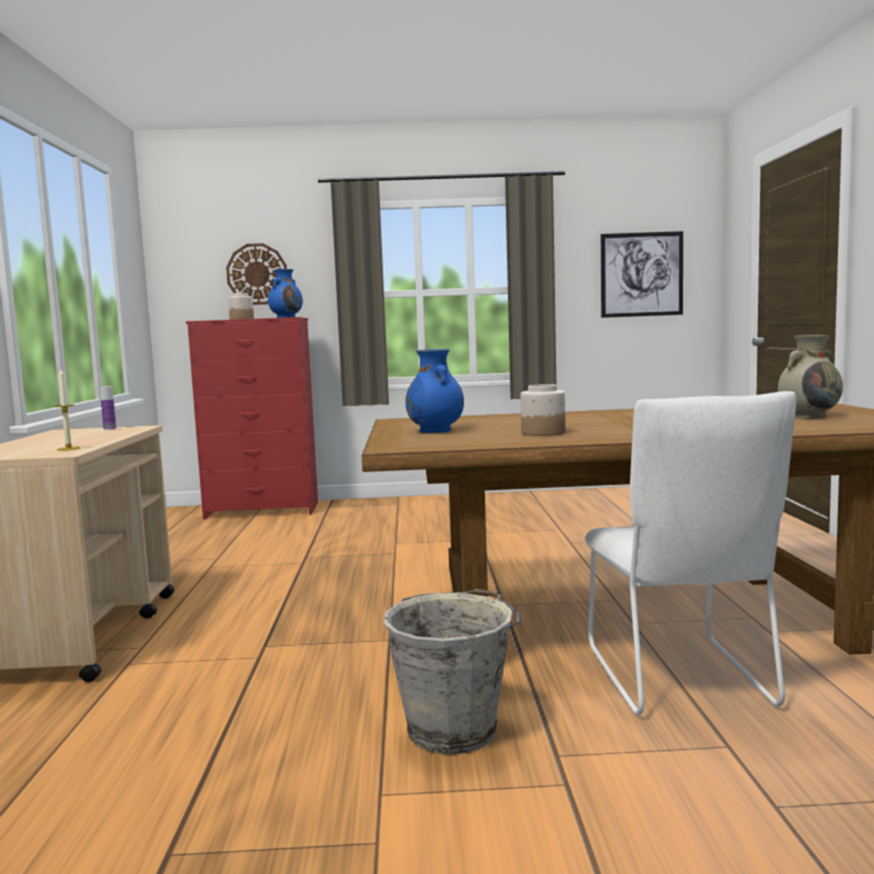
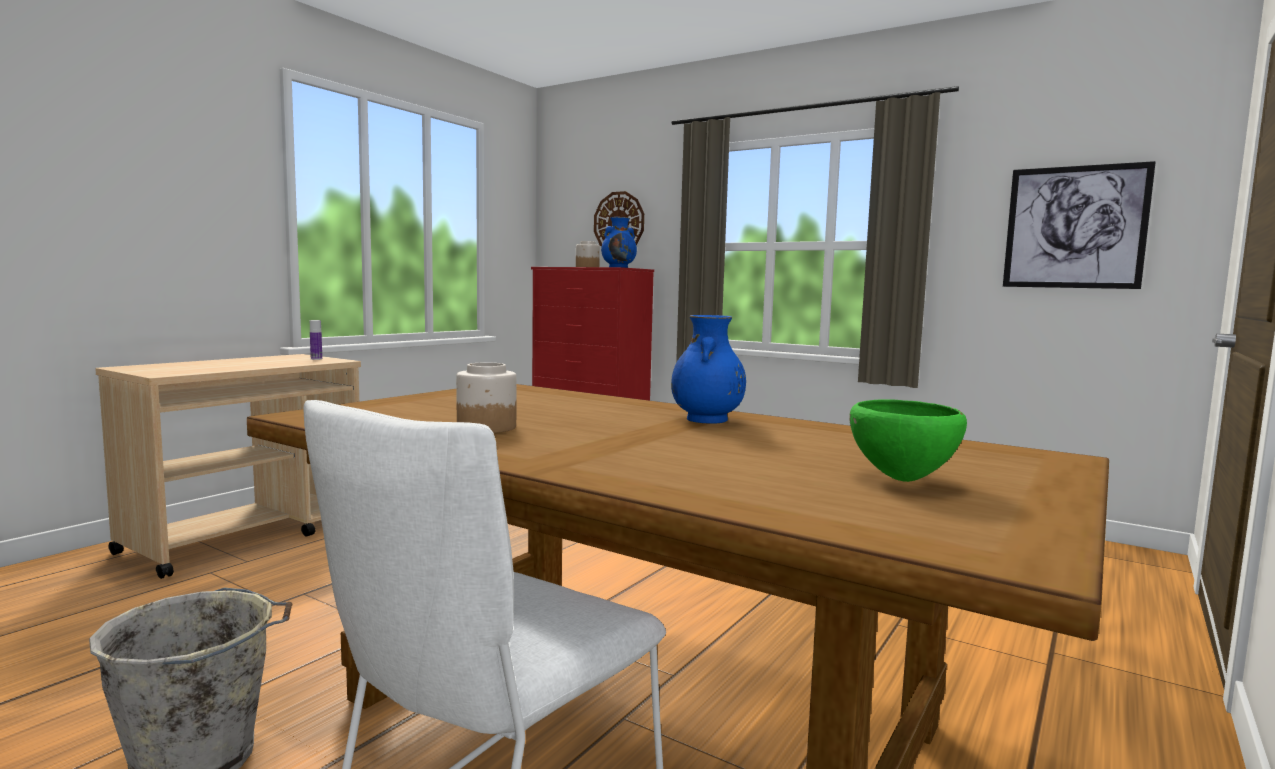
camera: 35 degrees right, 0 degrees up
(68, 449) = (190, 371): candle -> none
(436, 431) = (444, 404): blue vase -> blue vase (707, 420)
(809, 416) = (903, 479): beige vase -> green bowl

